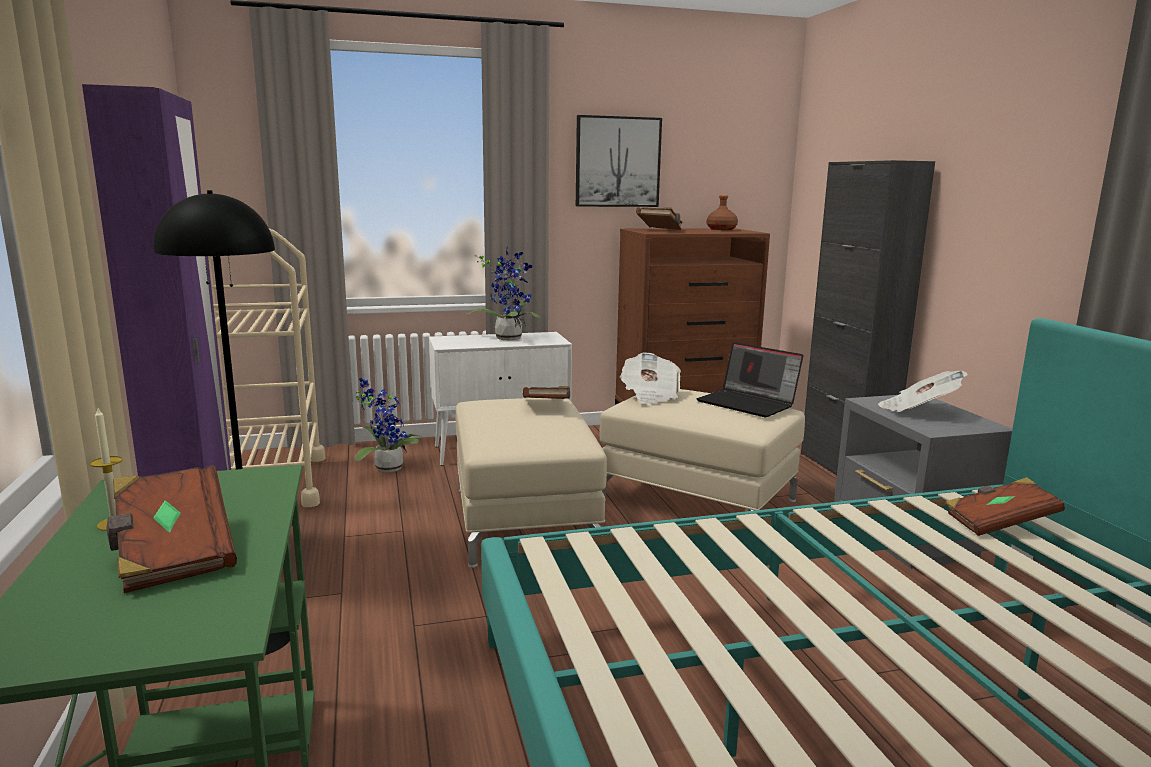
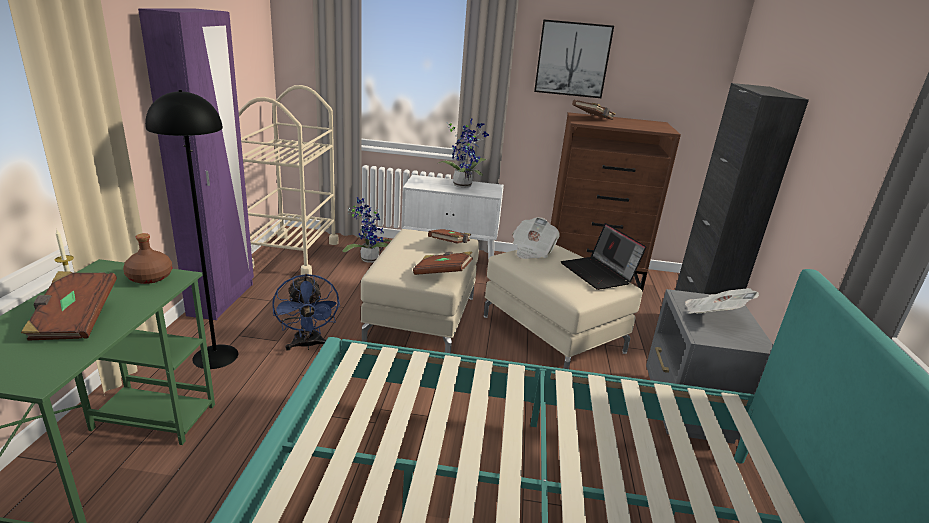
camera: 20 degrees right, 10 degrees up
(392, 587) = (308, 345): none -> blue fan
(721, 229) = (649, 123): brown bottle -> brown bottle (149, 277)
(998, 524) = (707, 428): brown book -> brown book (442, 273)

